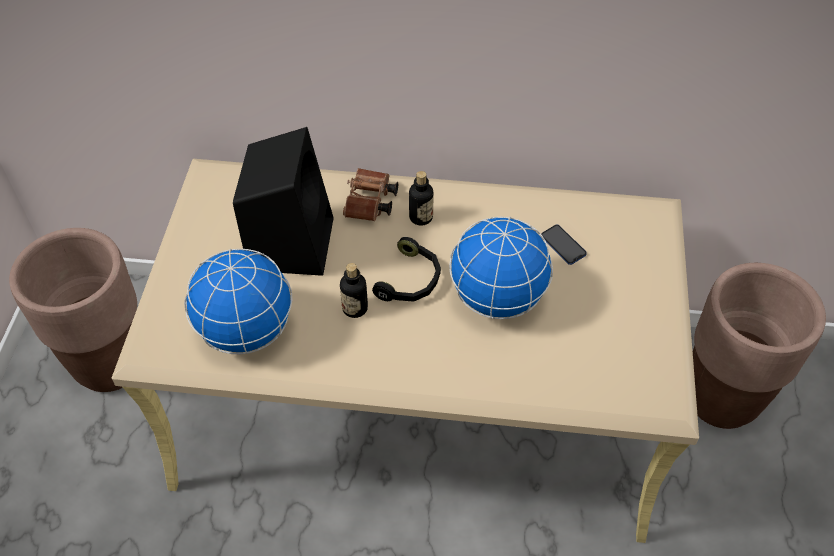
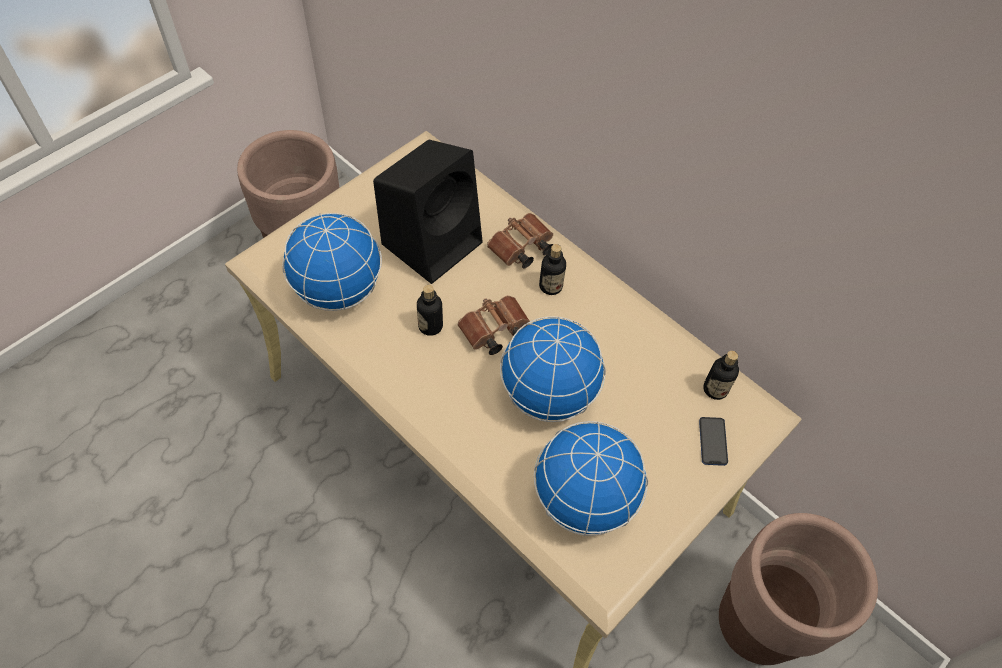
camera: 35 degrees right, 5 degrees up
(411, 280) = (493, 333): black headphones -> brown binoculars
(563, 245) = (647, 388): phone -> phone (712, 441)
(597, 355) = (584, 500): none -> globe
(609, 215) = (715, 389): none -> bottle

